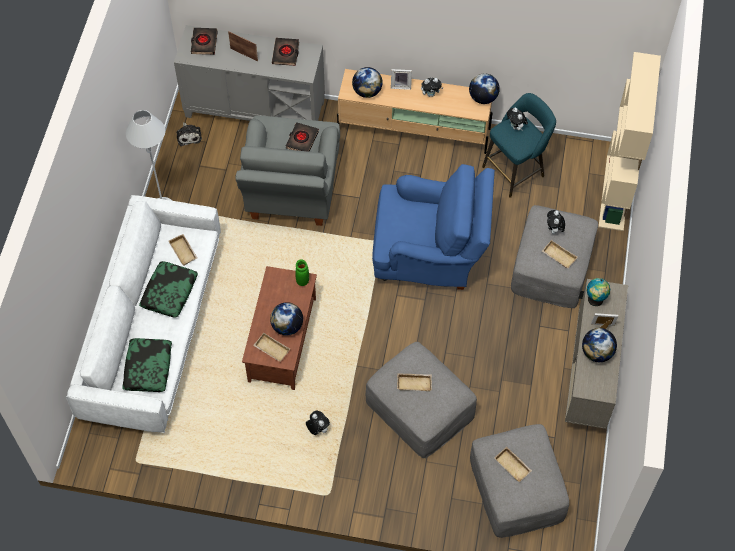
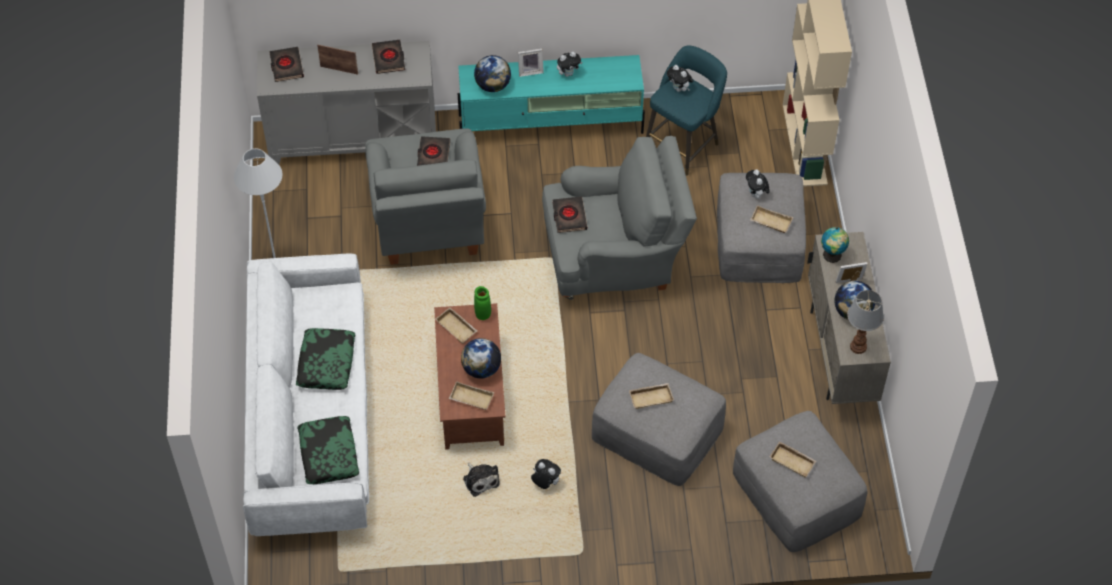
camera: 15 degrees left, 5 degrees down
(184, 251) = (329, 313): beige tray -> beige tray (457, 327)
(189, 136) = (283, 187): plush toy -> plush toy (480, 479)
(394, 215) = (569, 216): none -> black book
(414, 130) = (552, 124): beige tv stand -> turquoise tv stand
(429, 255) = (614, 260): blue armchair -> grey armchair
(483, 98) = (630, 65): globe -> none
(592, 383) = (857, 346): none -> table lamp

